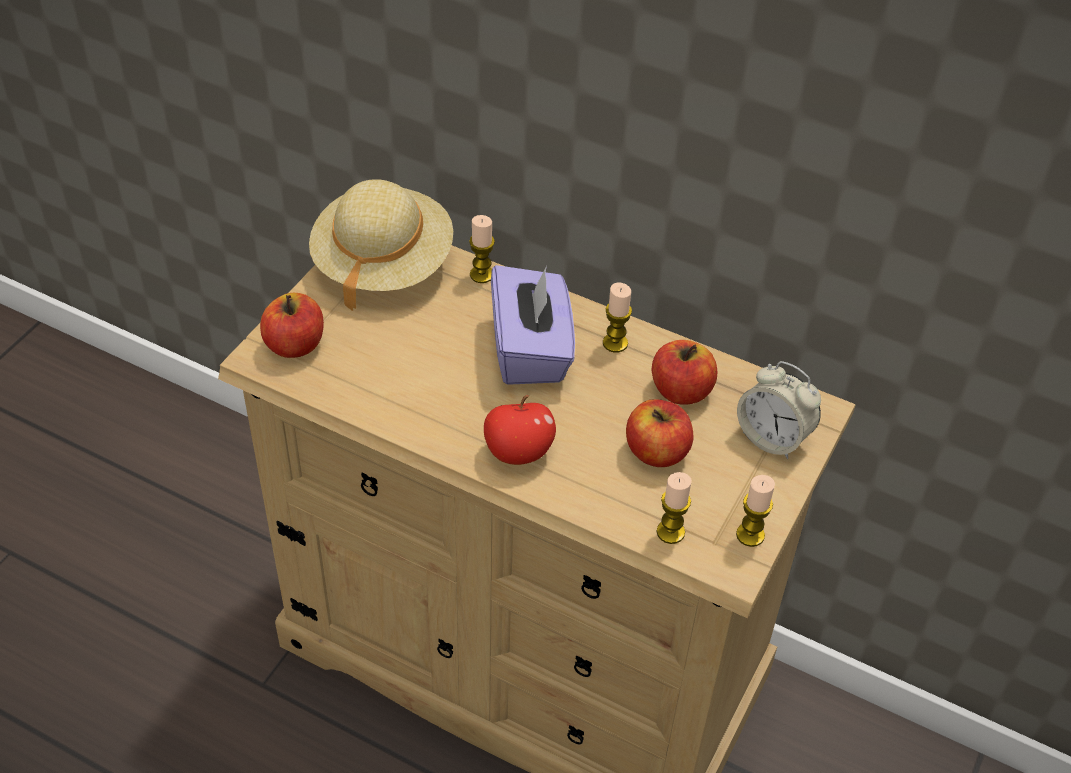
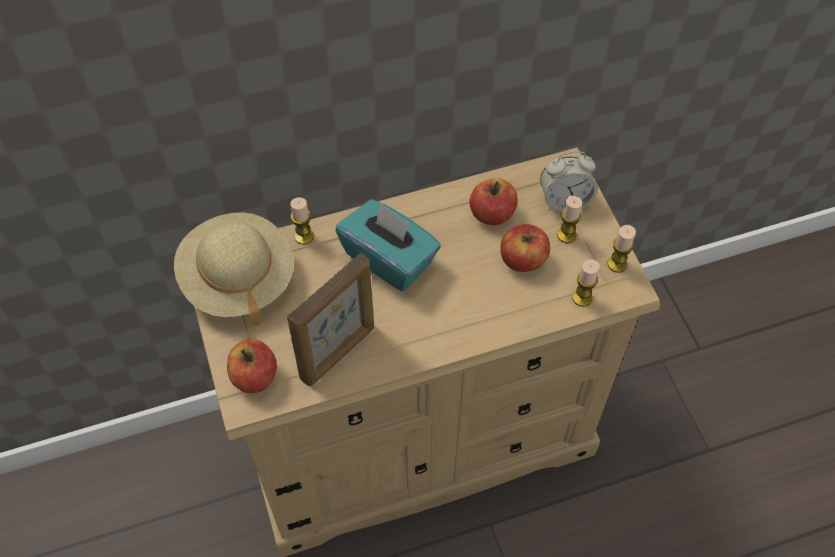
camera: 45 degrees left, 10 degrees up
(384, 385) = (339, 353): none -> picture frame
(518, 452) = (458, 324): apple -> none
(531, 350) = (389, 259): purple tissue box -> turquoise tissue box
(615, 343) = (426, 215): candle -> candle (566, 235)

